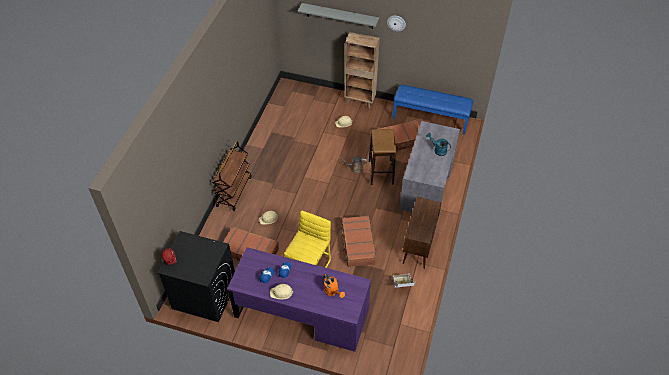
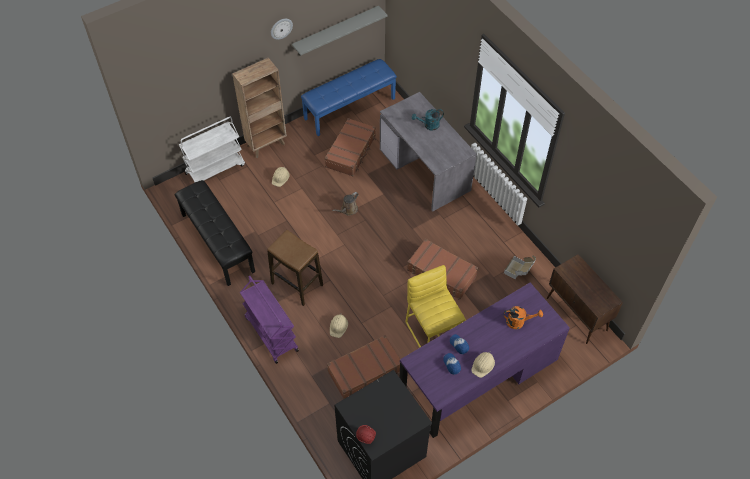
camera: 50 degrees left, 5 degrees up
(234, 191) = (271, 333): brown cart -> purple cart
(270, 127) = (217, 243): none -> black bench
(318, 92) = (215, 168): none -> white cart
(340, 16) = (213, 63): grey shelf -> grey shelf (336, 31)
(380, 172) = (374, 193): stool -> stool (297, 284)
(419, 246) = (488, 228): brown cabinet -> brown cabinet (577, 315)

